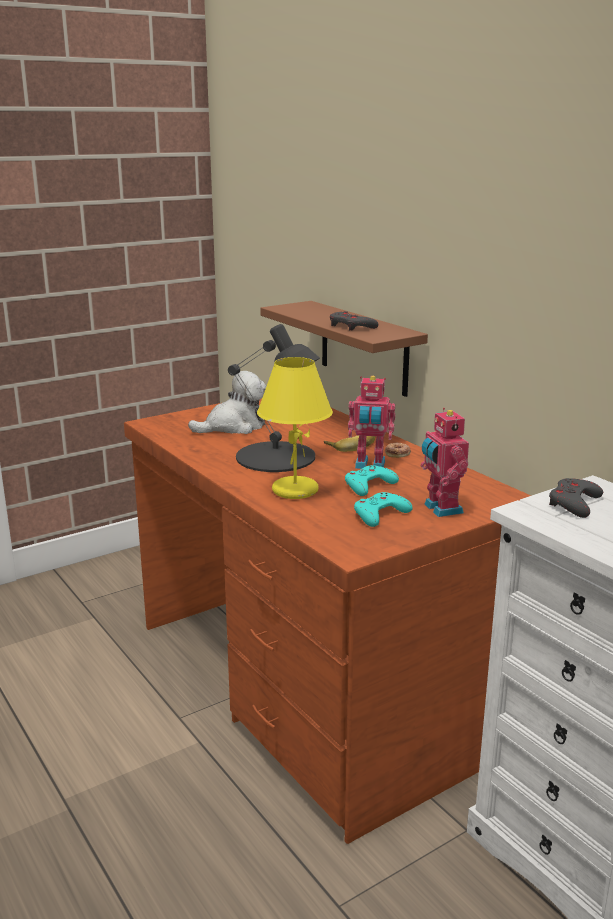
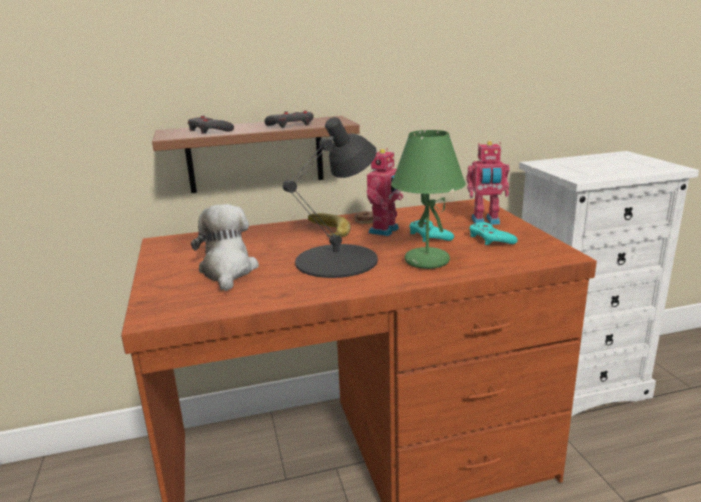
camera: 70 degrees left, 0 degrees up
(294, 490) = (426, 261): yellow table lamp -> green table lamp
(574, 503) = (567, 169): grey game controller -> grey game controller (209, 130)

